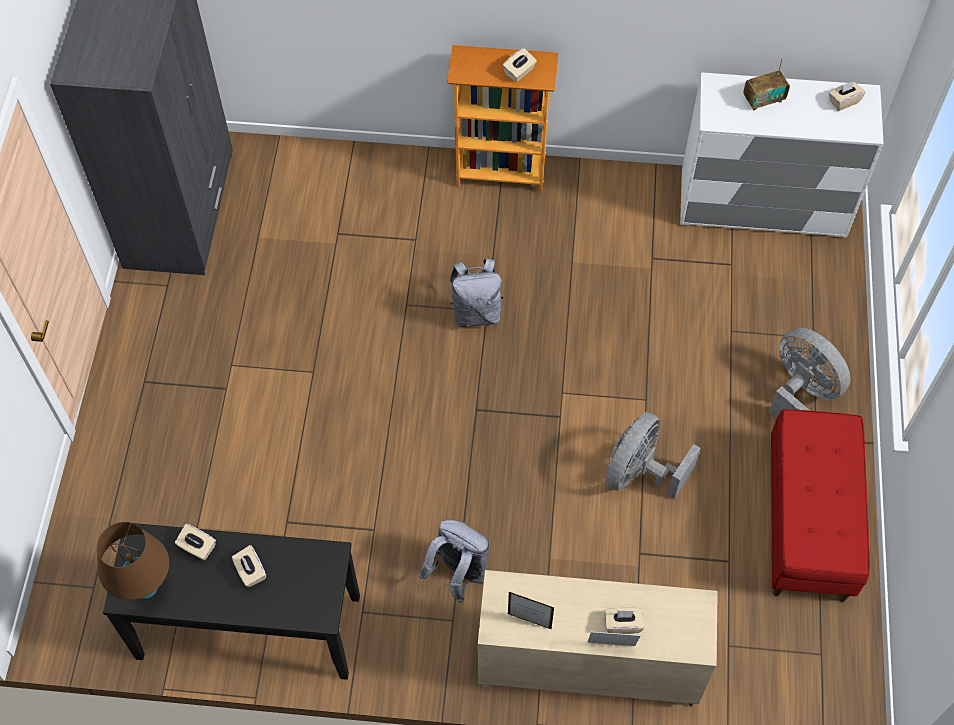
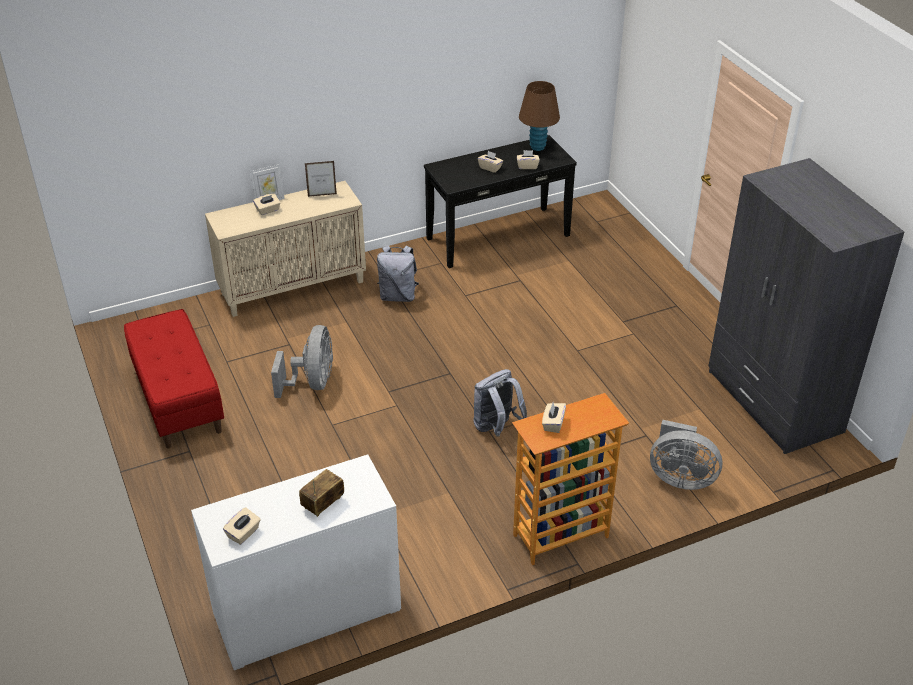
camera: 150 degrees right, 20 degrees down
(801, 392) = (212, 476): grey fan -> grey fan (680, 477)

